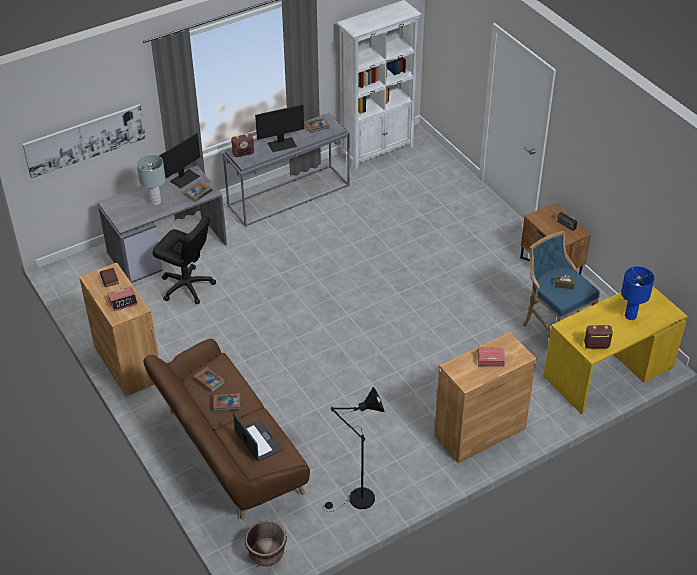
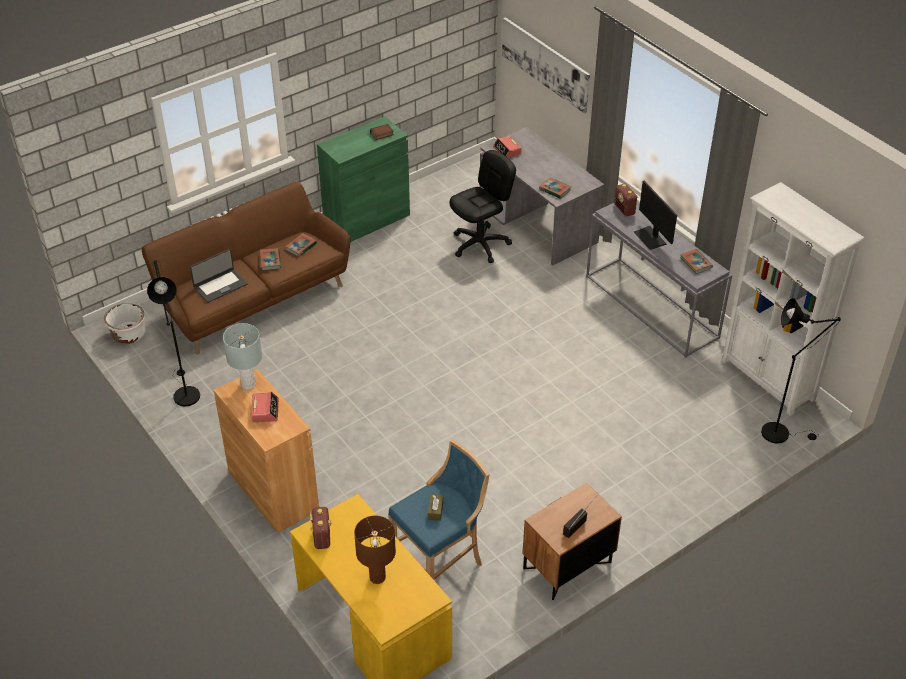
camera: 85 degrees right, 0 degrees up
(123, 301) = (350, 146): alarm clock -> alarm clock (507, 150)
(128, 363) = (367, 219): brown cabinet -> green cabinet
(155, 201) = (534, 163): grey table lamp -> grey table lamp (248, 384)
(184, 178) = (578, 178): monitor -> none
(187, 286) = (480, 244): black office chair -> black office chair turned 150 degrees counterclockwise
(266, 553) = (128, 335): brown planter -> white planter
(429, 153) = (780, 433): none -> black floor lamp
(630, 316) = (377, 577): blue table lamp -> brown table lamp

